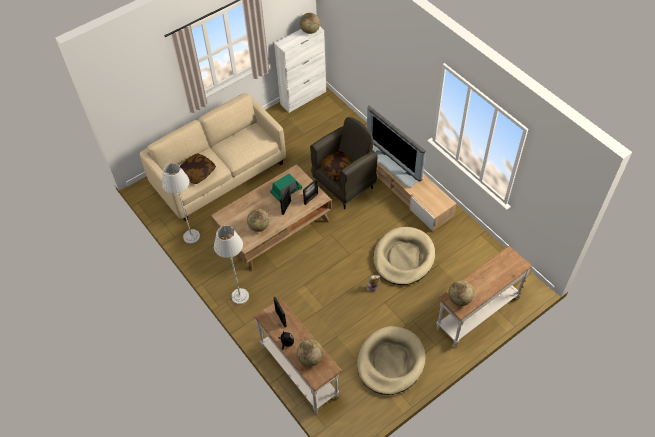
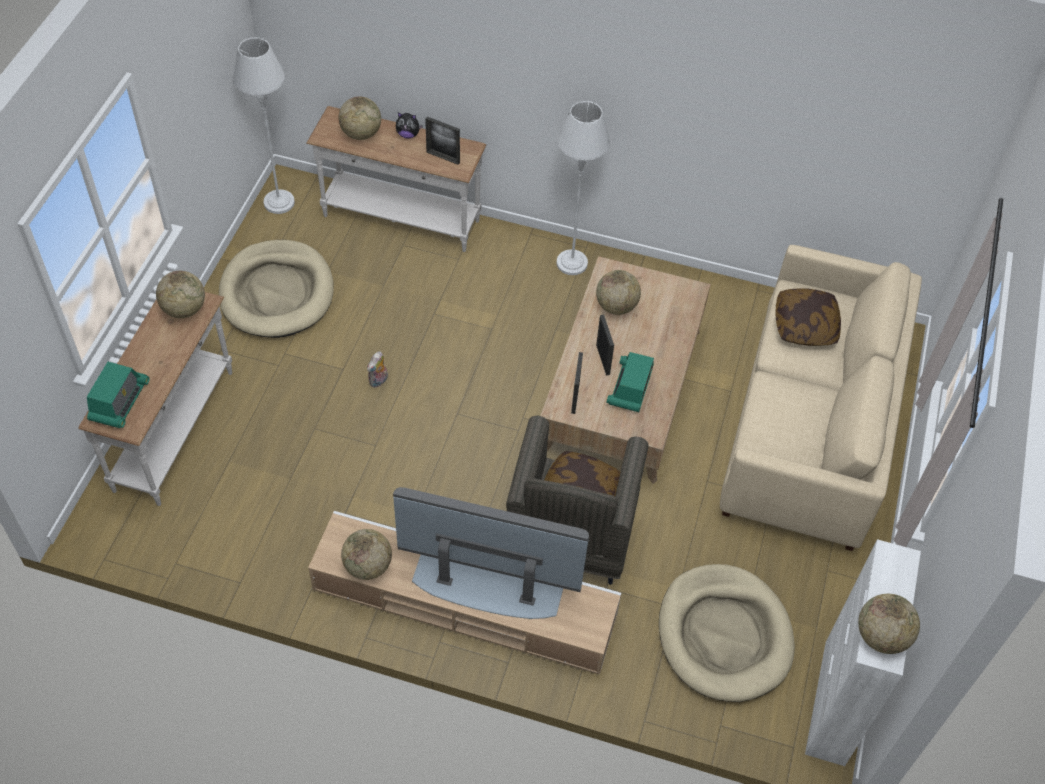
camera: 140 degrees right, 0 degrees up
(191, 237) = (733, 303): grey floor lamp -> grey floor lamp (279, 202)
(403, 257) = (358, 457): beige dog bed -> beige dog bed (724, 635)
(433, 192) = (368, 566): none -> globe
(509, 268) = (119, 402): none -> radio

